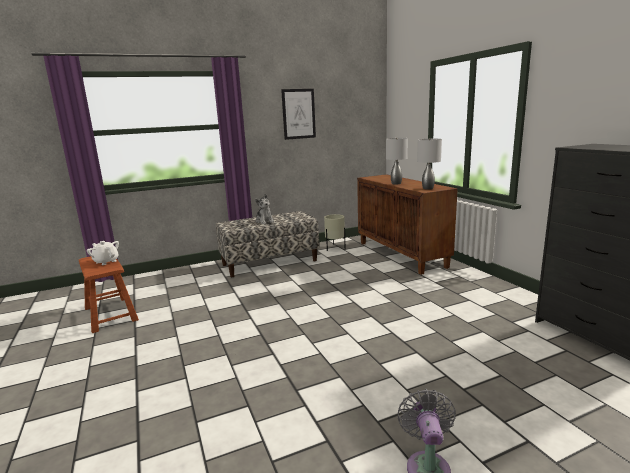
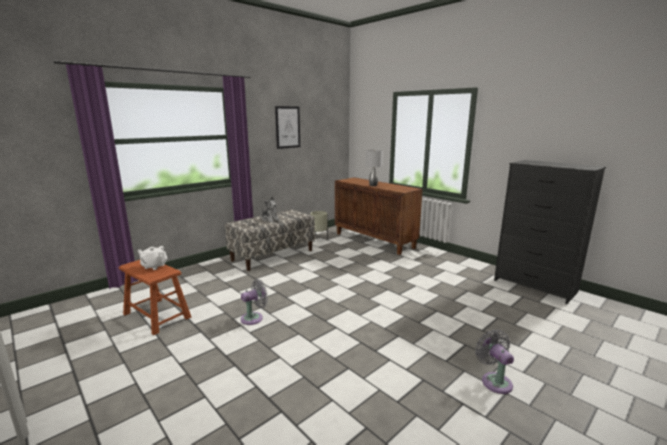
camera: 20 degrees left, 0 degrees up
(195, 329) = (254, 318): none -> grey fan
(427, 188) = (402, 189): grey table lamp -> none

